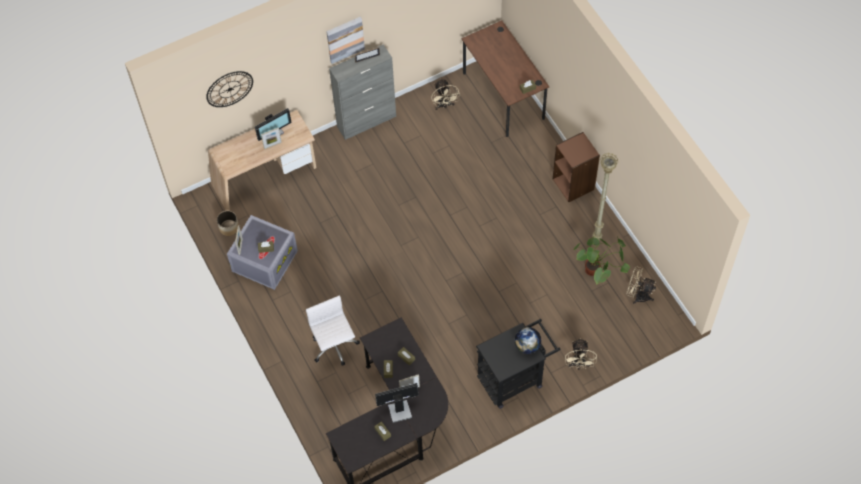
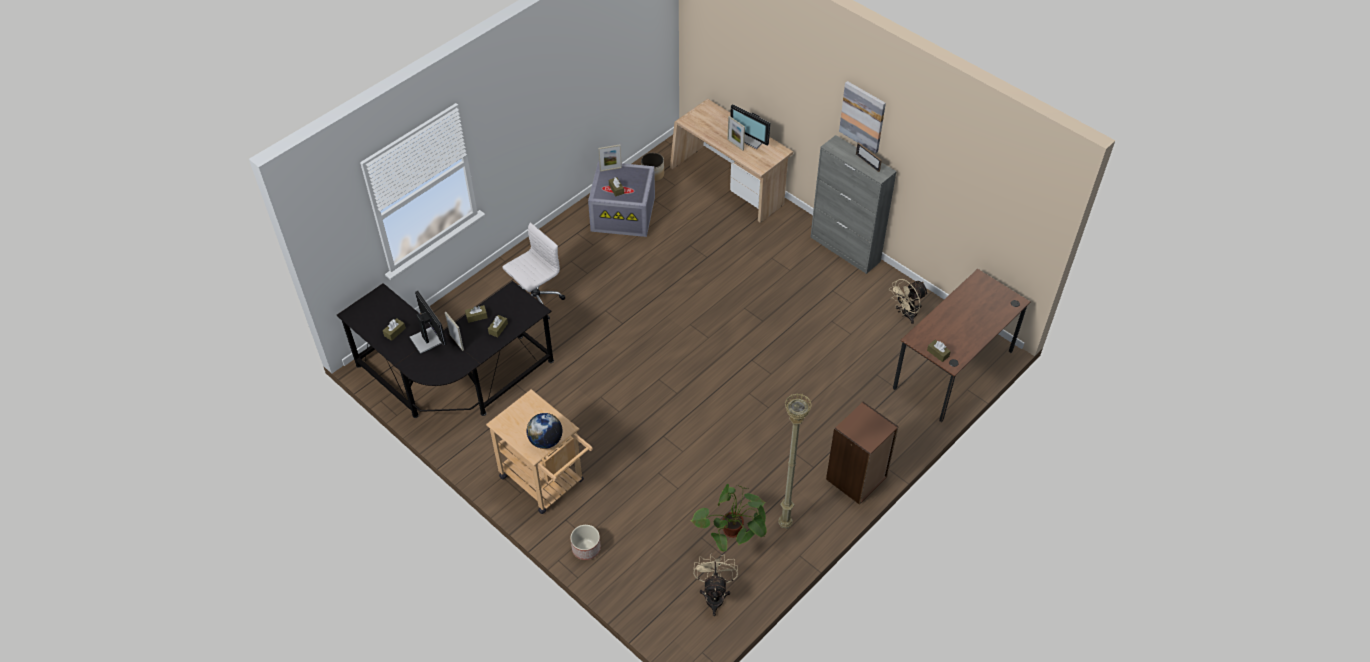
camera: 70 degrees right, 10 degrees down
(229, 89) = (743, 45): wall clock -> none
(515, 378) = (546, 483): black cart -> beige cart
(578, 364) = (586, 548): beige fan -> planter

